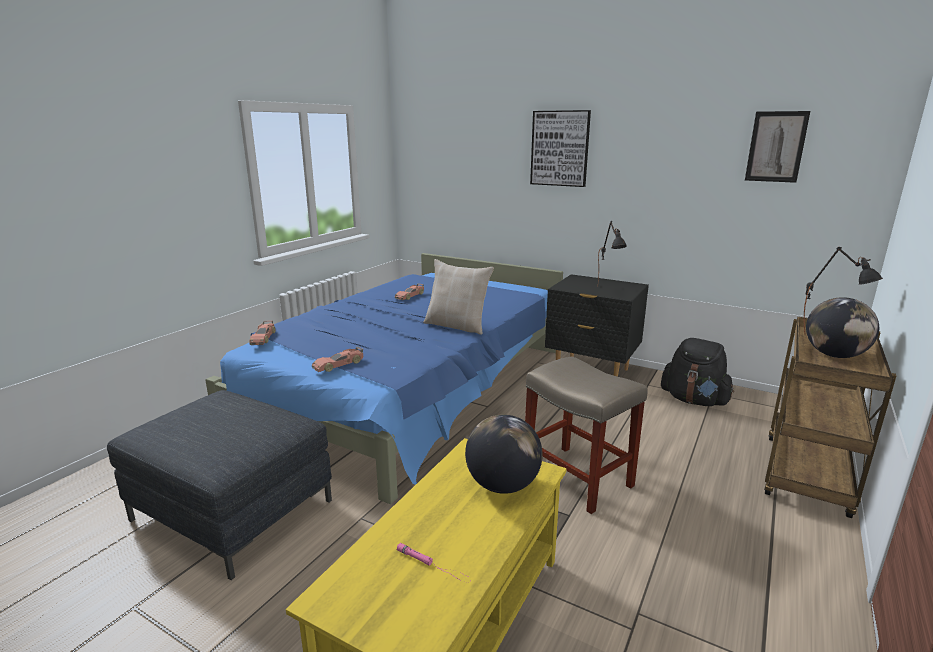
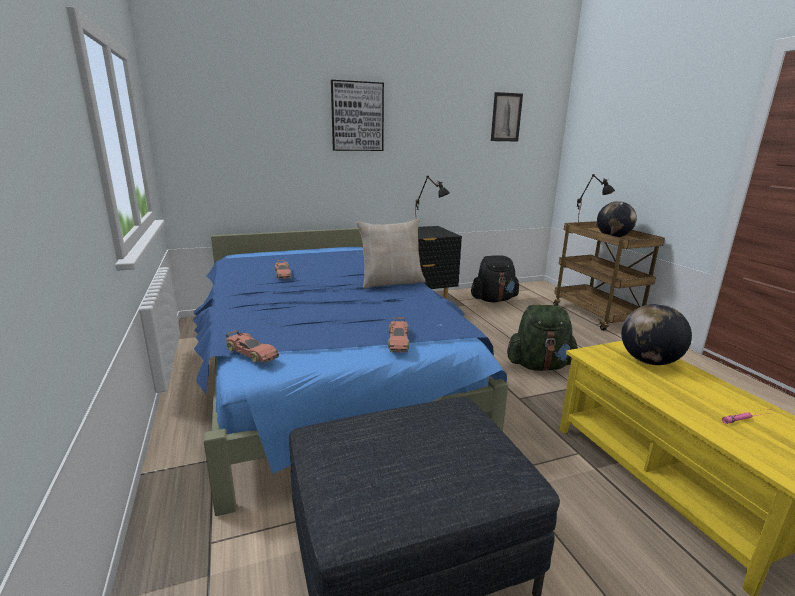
camera: 50 degrees left, 0 degrees up
(578, 478) = (539, 366): beige stool -> green backpack

